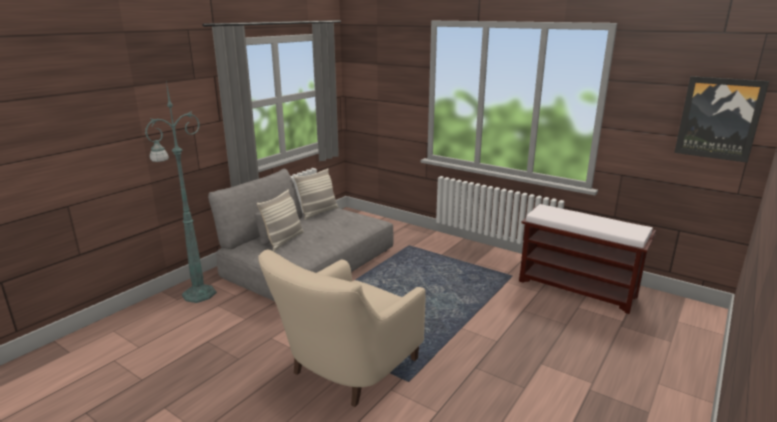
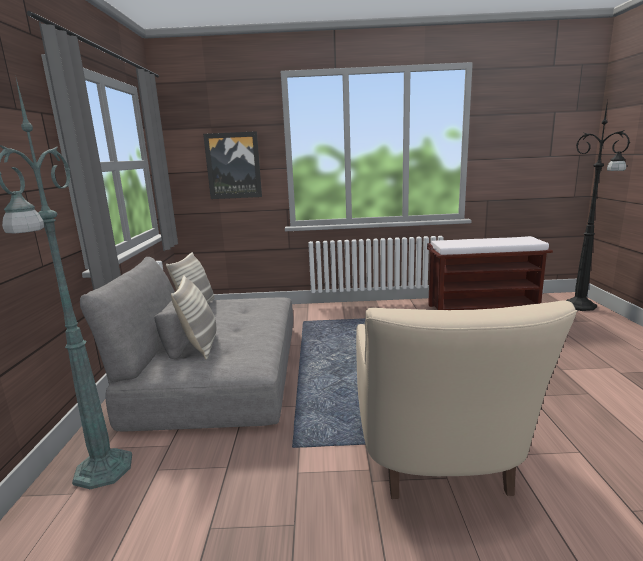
camera: 35 degrees left, 5 degrees down
(693, 324) = (580, 306): none -> black floor lamp
(719, 118) = (557, 137): picture -> picture (233, 165)

